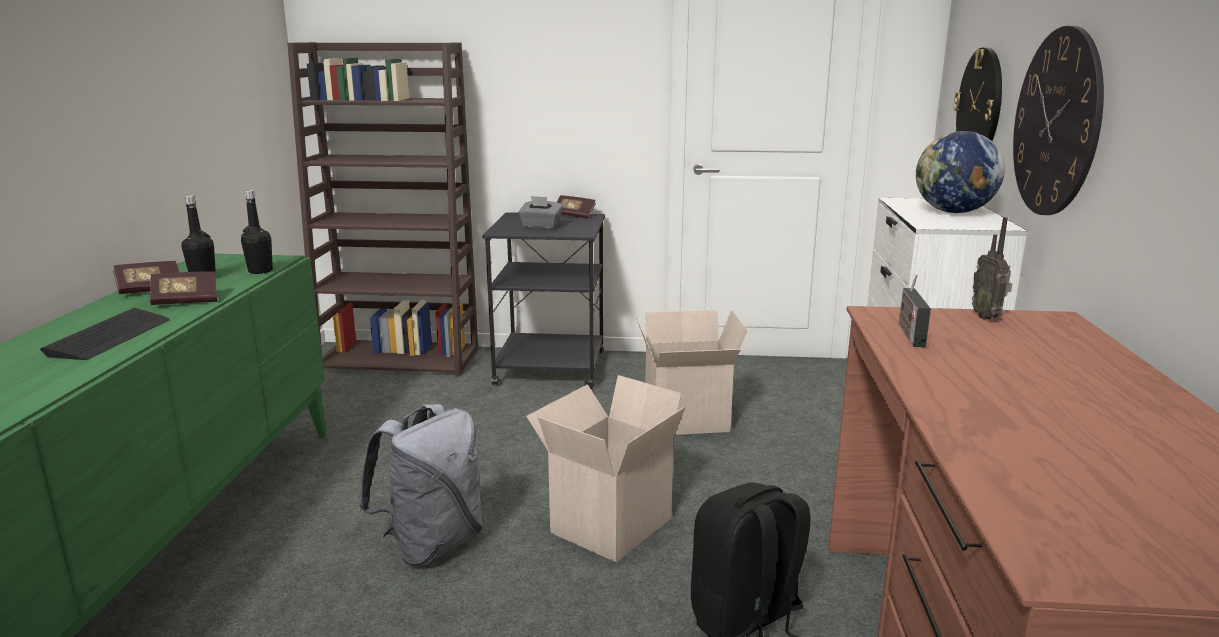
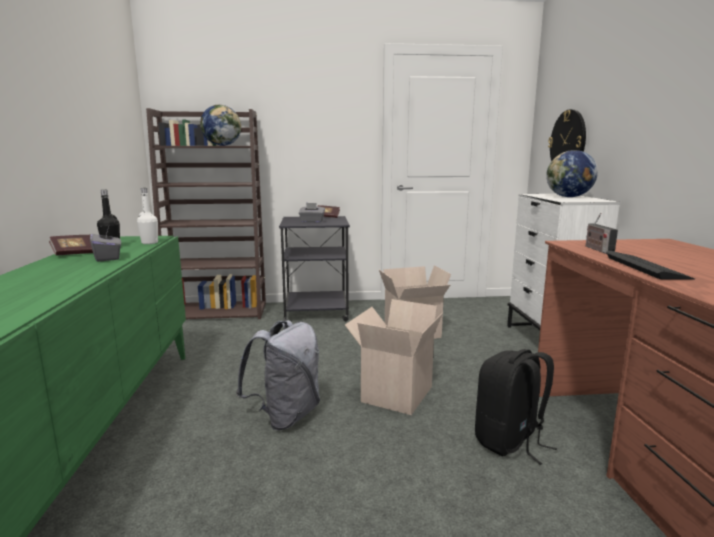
camera: 10 degrees left, 5 degrees down
(110, 337) = (64, 277): keyboard -> keyboard (646, 267)
(186, 301) = (108, 258): book -> grey tissue box
(260, 271) = (149, 243): black bottle -> white bottle
(404, 100) = (222, 145): none -> globe
(987, 317) = (628, 242): radio -> none
(1056, 122) = (635, 138): wall clock -> none

